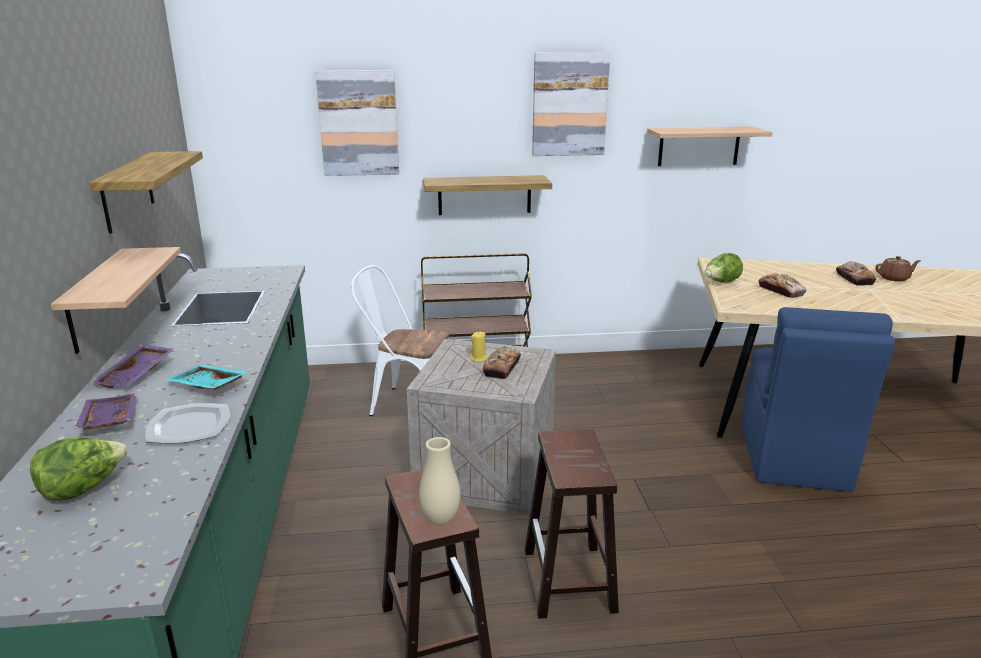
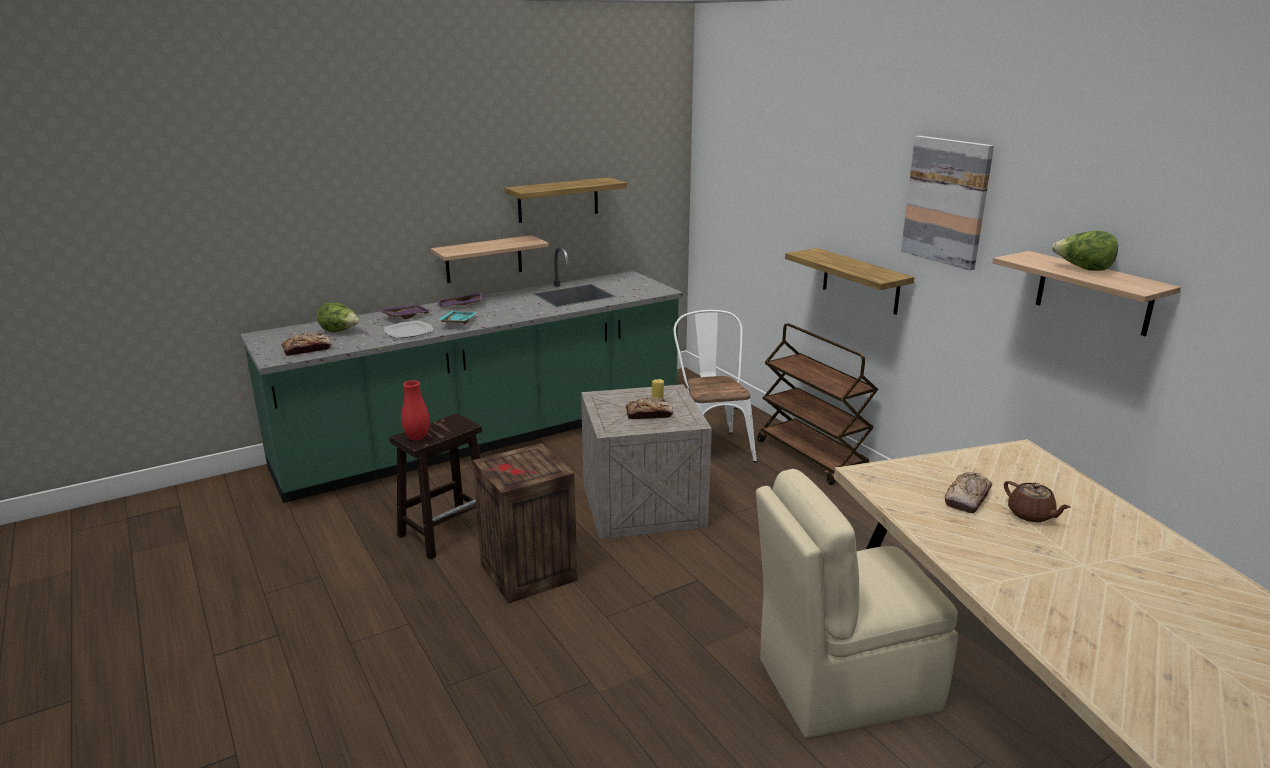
camera: 65 degrees right, 0 degrees up
(358, 123) = (780, 183): picture -> none
(440, 519) = (417, 438): beige vase -> red vase
(569, 581) = (527, 573): brown stool -> crate
(721, 283) = (941, 460): lettuce -> lettuce (1083, 269)
(793, 457) = (843, 684): blue chair -> beige chair
(854, 279) = (1116, 551): bread -> bread (307, 350)
(894, 278) = (1181, 587): brown teapot -> brown teapot (1031, 515)

